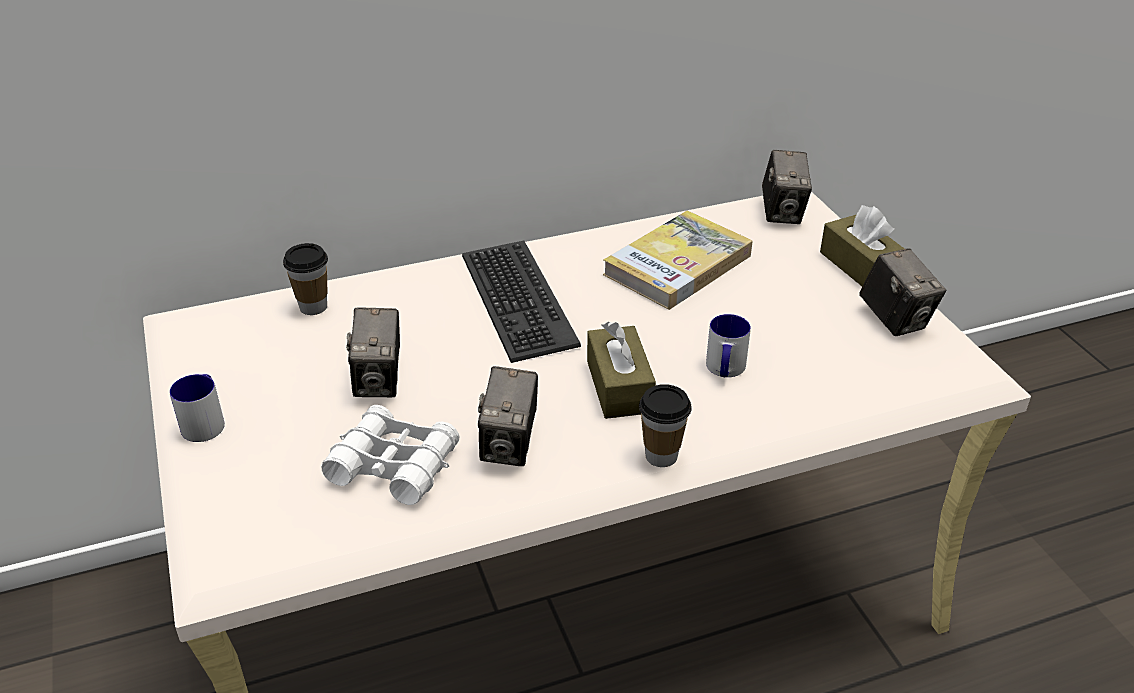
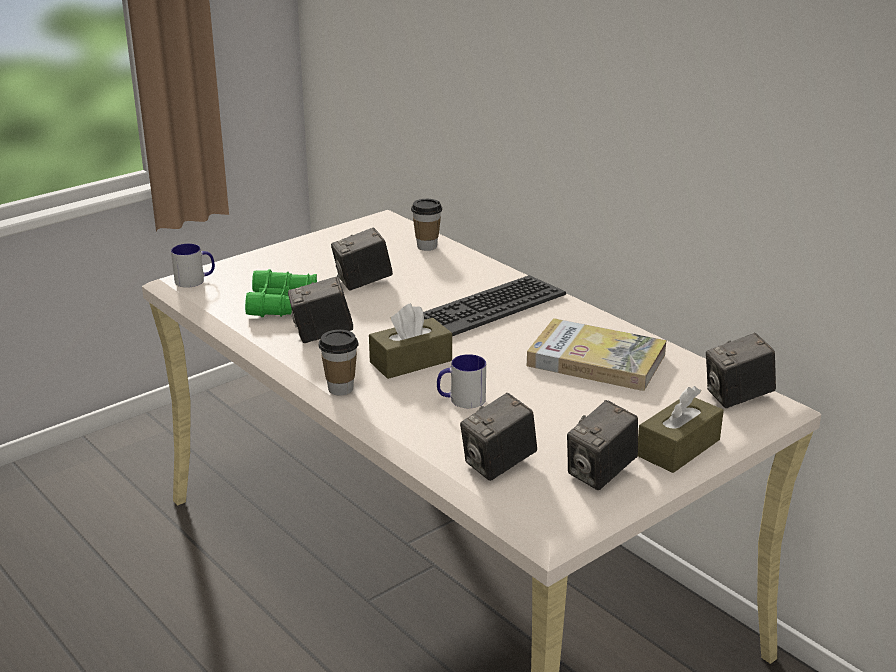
camera: 70 degrees right, 10 degrees down
(205, 422) = (294, 246): mug -> mug (195, 280)
(394, 465) = (283, 304): white binoculars -> green binoculars
(866, 376) = (498, 465): none -> camera

